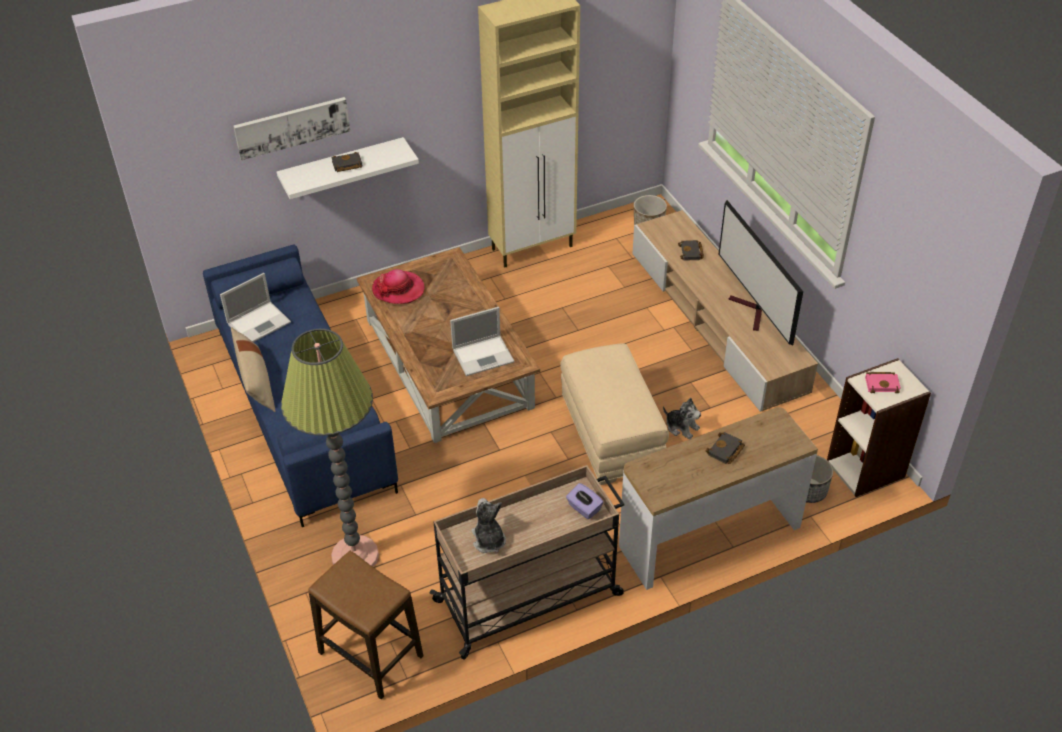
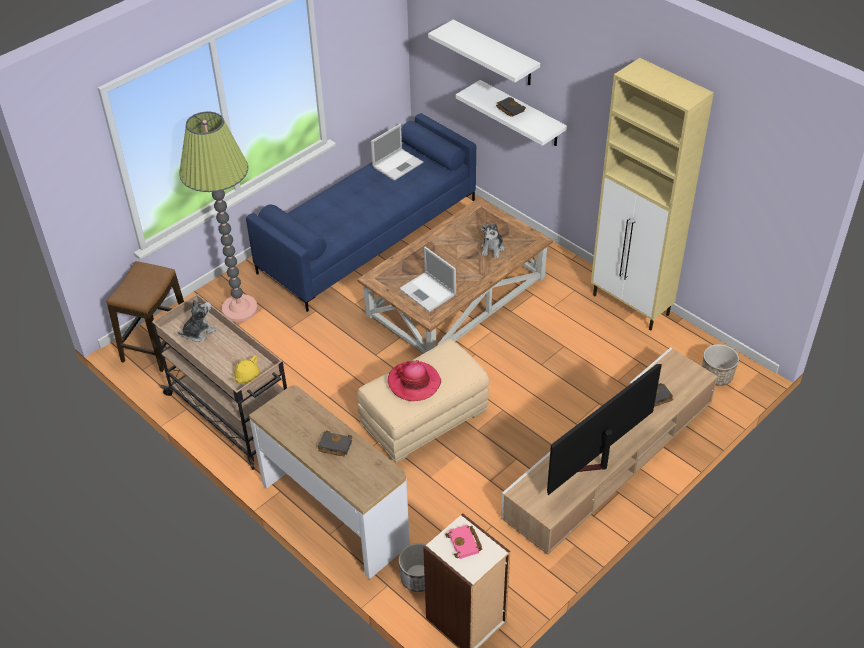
camera: 70 degrees right, 0 degrees up
(256, 382) = (337, 184): beige pillow -> none
(260, 322) = (398, 164): laptop -> laptop turned 75 degrees counterclockwise
(292, 127) = (495, 53): picture -> white shelf
(398, 289) = (479, 222): hat -> hat (414, 382)
(584, 508) = (247, 377): purple tissue box -> yellow teapot
(681, 427) = (455, 465): plush toy -> plush toy (492, 249)

